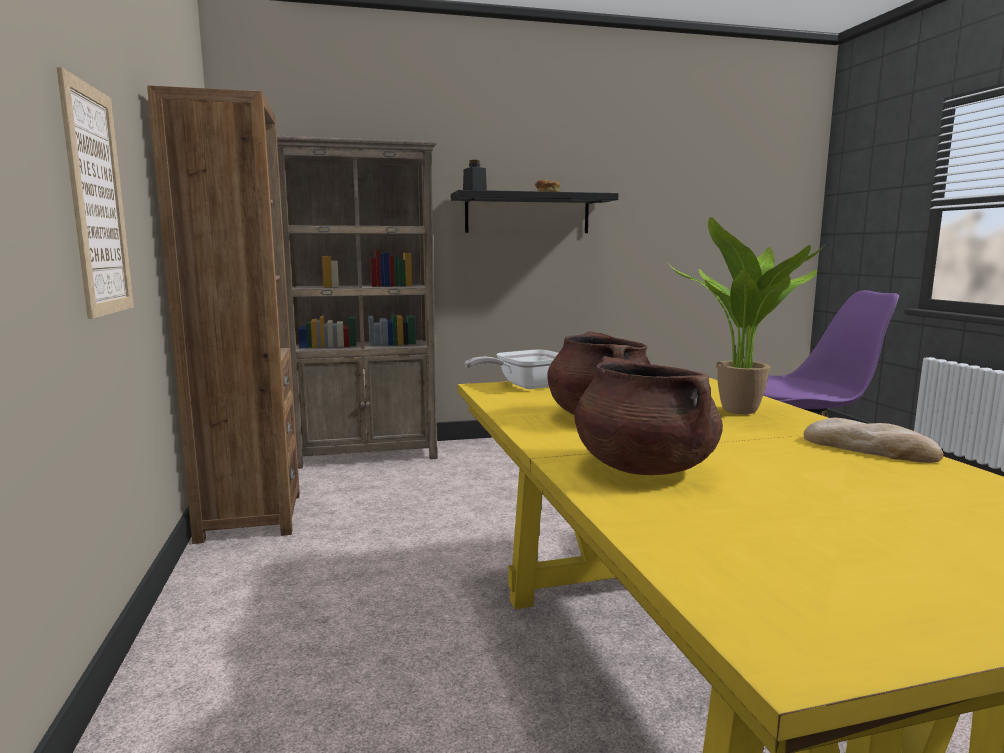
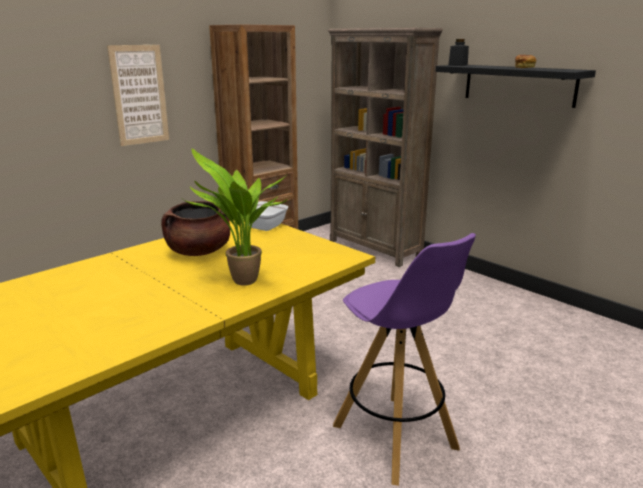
camera: 60 degrees right, 10 degrees up
(643, 467) = (103, 273): brown cooking pot -> none
(869, 448) = (170, 321): bread -> none

